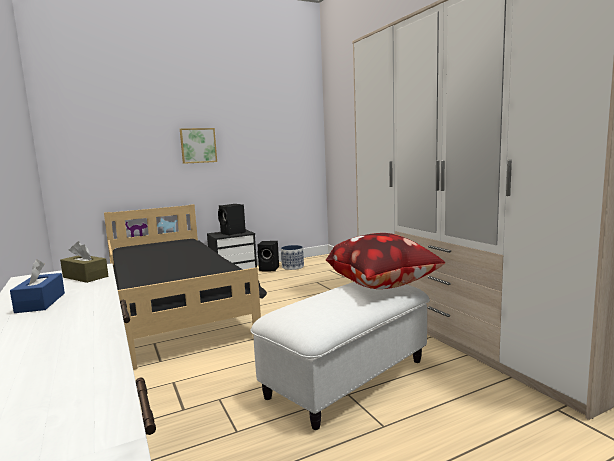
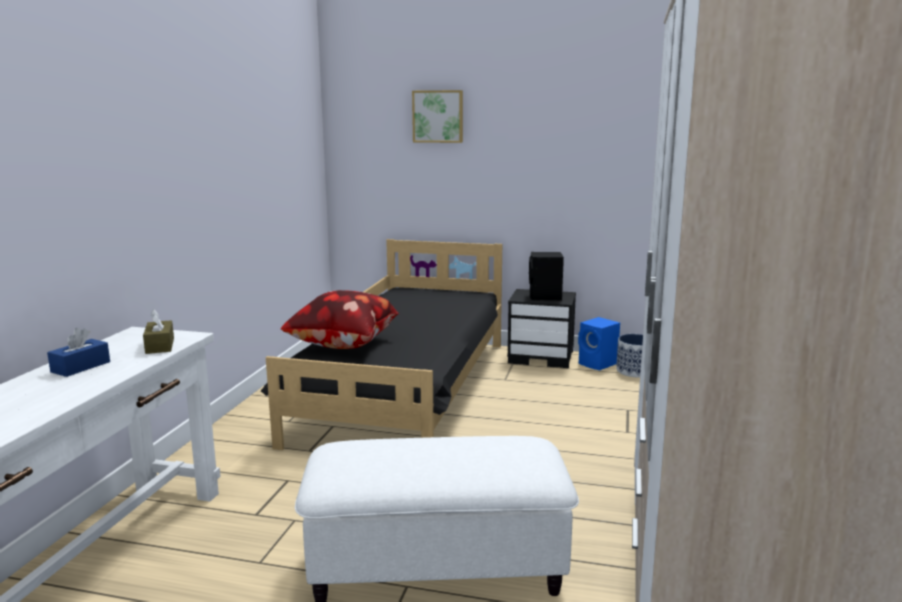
camera: 40 degrees right, 5 degrees up
(198, 145) = (519, 157): picture -> picture (438, 116)
(270, 269) = (598, 364): black speaker -> blue speaker
(383, 286) = (511, 459): pillow -> pillow (343, 346)

